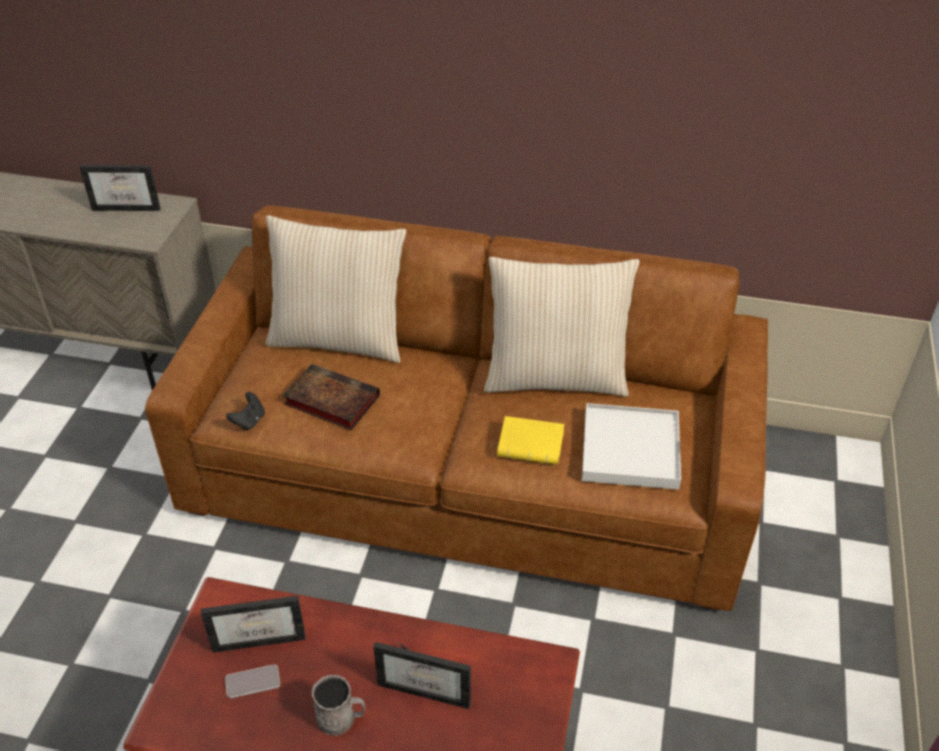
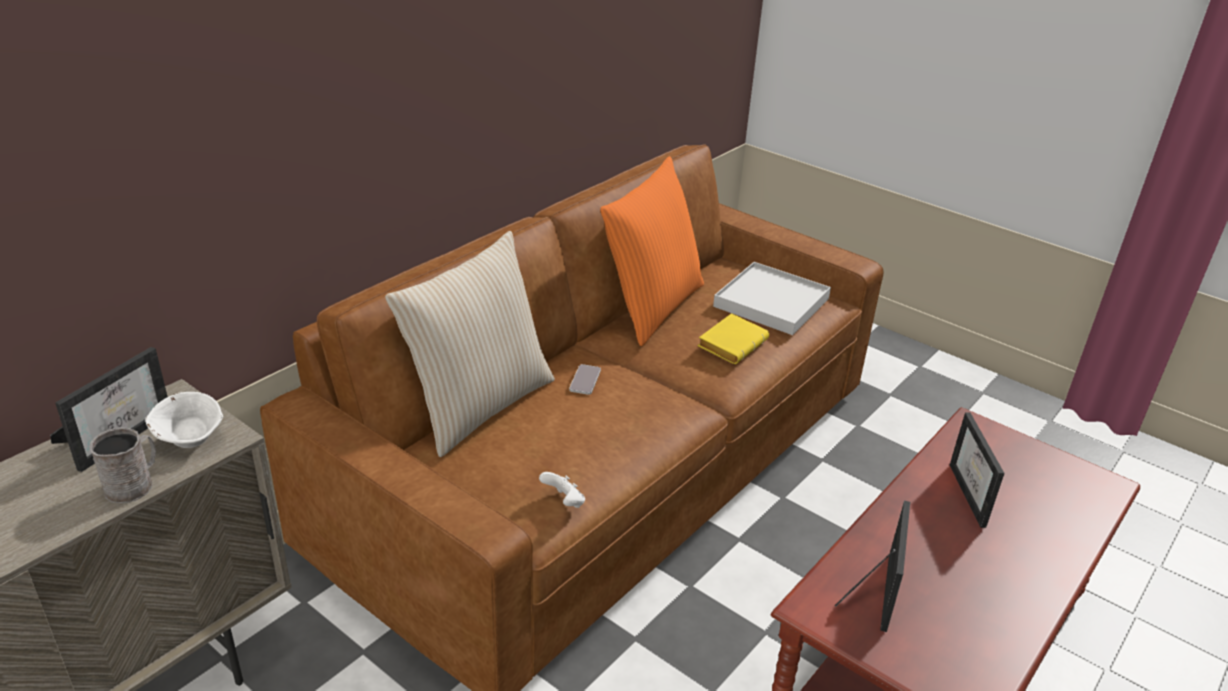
camera: 65 degrees left, 10 degrees down
(138, 230) = (191, 441): none -> white bowl
(249, 421) = (564, 502): black game controller -> white game controller
(252, 682) = (936, 611): phone -> phone (585, 380)
(329, 400) = (579, 436): book -> none
(341, 718) = (998, 561): grey mug -> grey mug (134, 484)
(428, 686) = (976, 496): picture frame -> picture frame turned 135 degrees clockwise
(555, 377) = (651, 307): beige pillow -> orange pillow

